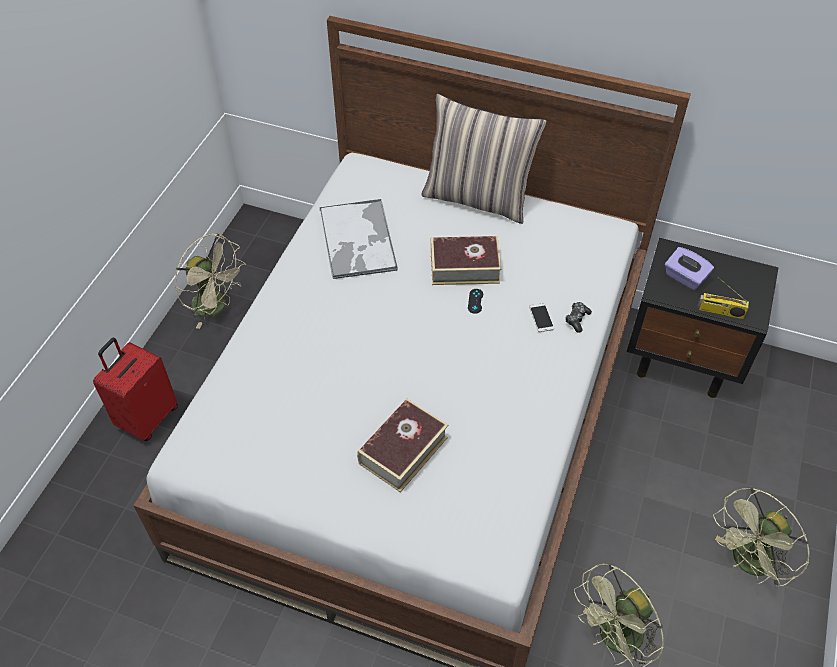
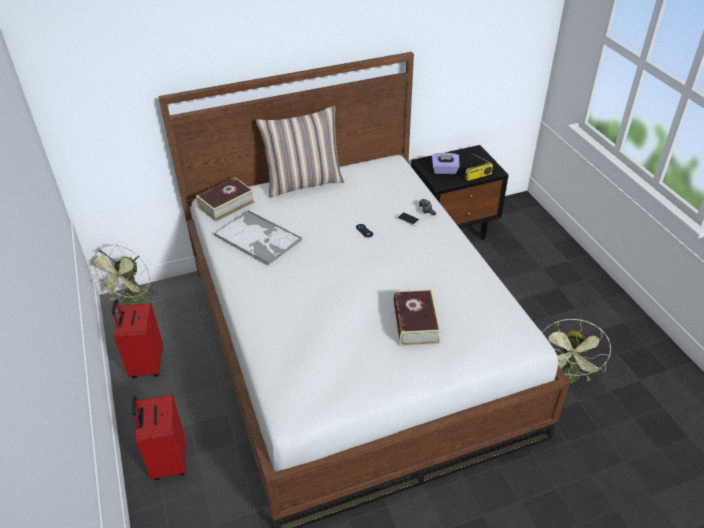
camera: 40 degrees left, 10 degrees down
(216, 306) = (146, 364): beige fan -> red suitcase
(464, 267) = (338, 218): book -> book (226, 204)
(748, 564) = (580, 301): green fan -> green fan (133, 301)

